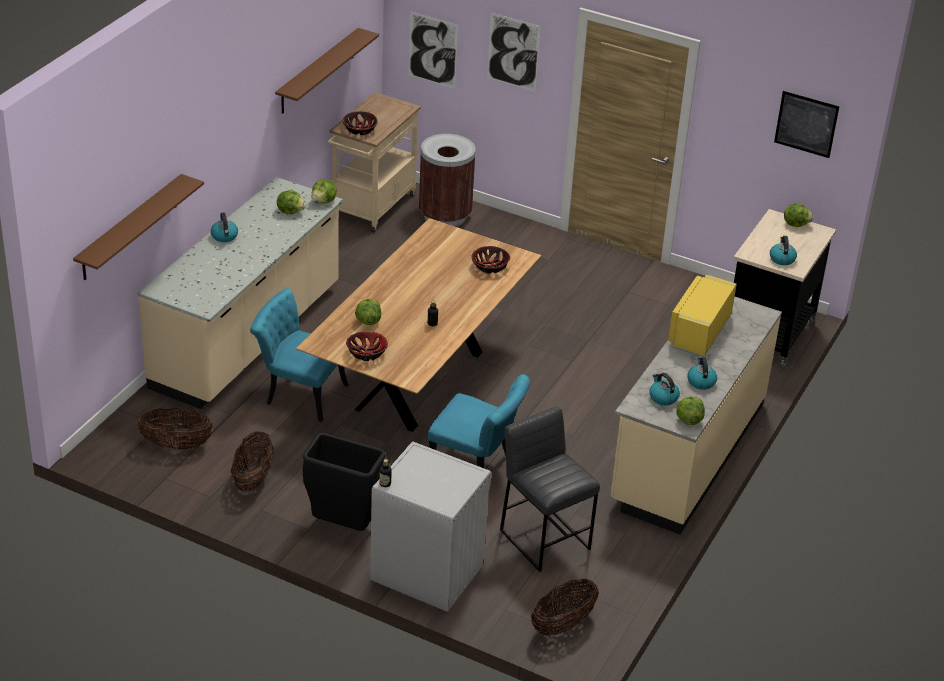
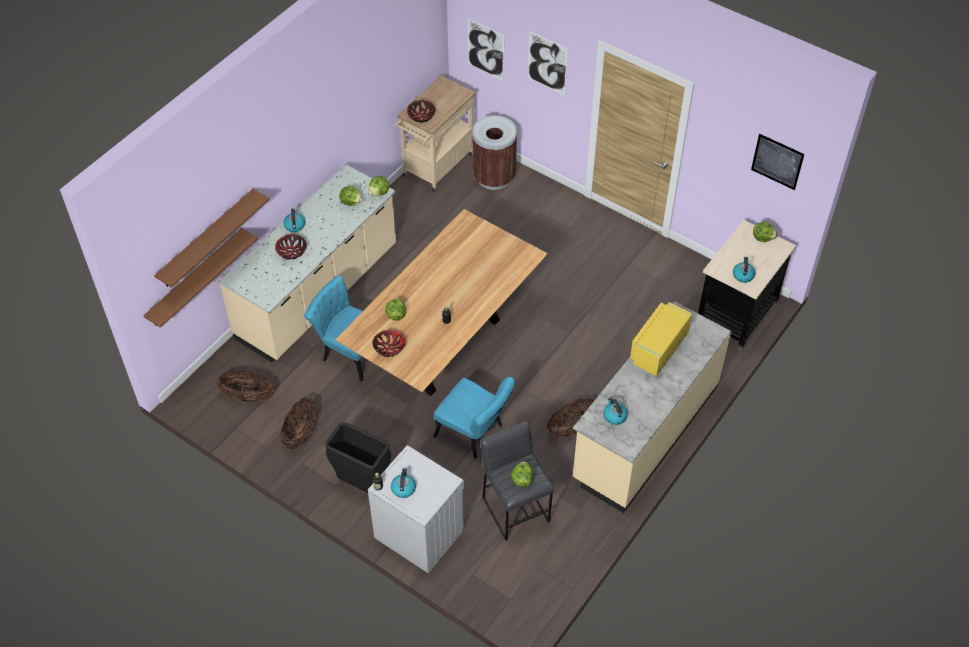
camera: 10 degrees right, 15 degrees up
(317, 71) = (383, 77): brown shelf -> brown shelf (195, 278)
(490, 267) = (503, 264): bowl -> bowl (292, 252)
(562, 624) = (514, 593): basket -> basket (571, 428)
(688, 420) = (630, 441): lettuce -> lettuce (522, 479)
(701, 381) = (649, 401): kettle -> kettle (403, 488)

